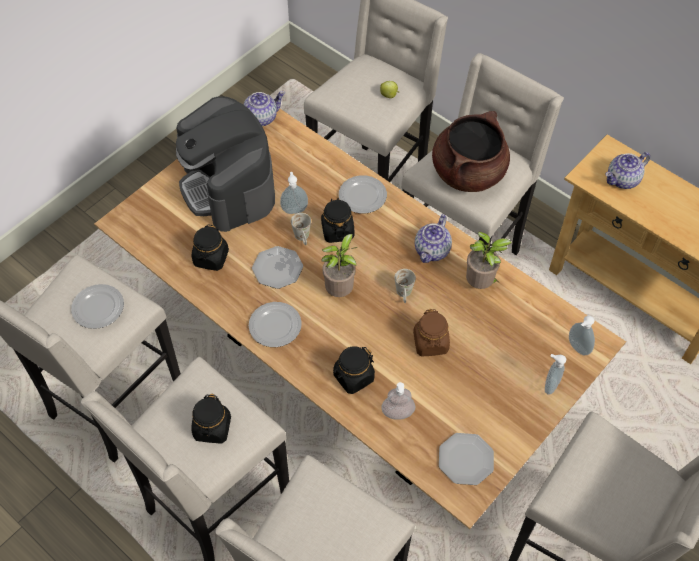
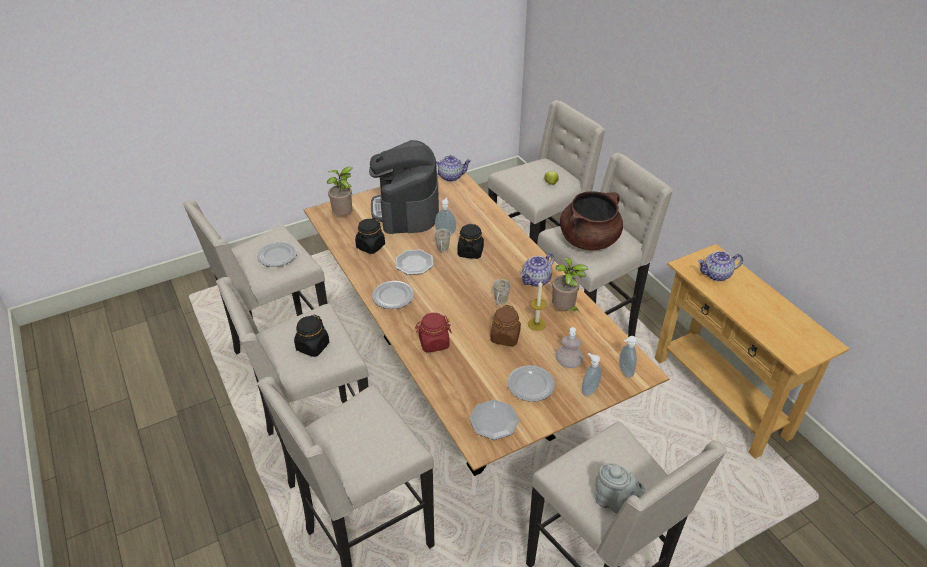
camera: 20 degrees right, 15 degrees down
(340, 290) = (453, 287): potted plant -> potted plant (344, 216)
(353, 377) = (433, 343): black jar -> red jar
(362, 196) = (499, 236): plate -> plate (530, 385)
(397, 412) = (455, 374): soap dispenser -> soap dispenser (568, 363)
(458, 314) = (536, 324): none -> candle
(629, 515) = (616, 502): none -> grey teapot

